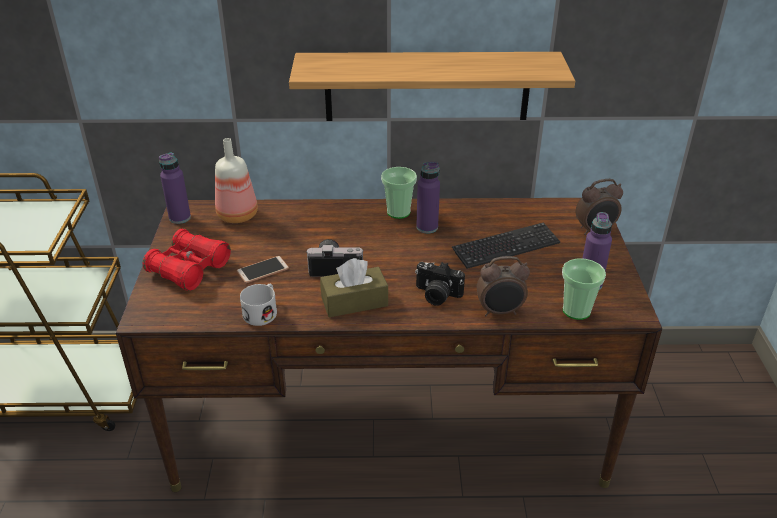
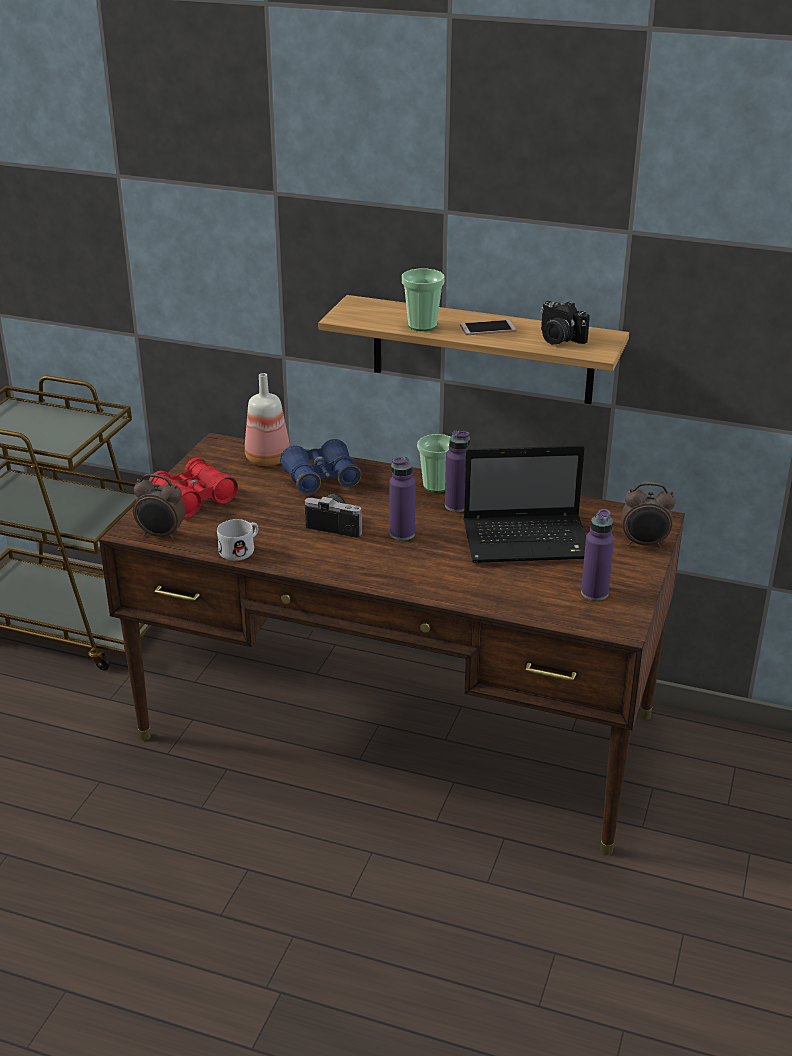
camera: 20 degrees right, 5 degrees down
(180, 218) = (210, 451): purple bottle -> purple bottle (402, 534)
(263, 270) = (263, 513): phone -> phone (488, 329)
(296, 225) = (321, 479): none -> blue binoculars
(354, 302) = (335, 559): brown tissue box -> none
(436, 295) = (422, 570): camera -> camera (558, 339)
(500, 312) = (477, 598): alarm clock -> alarm clock (161, 535)
(506, 247) = (529, 541): keyboard -> laptop
(576, 310) = (560, 613): cup -> cup (422, 325)

